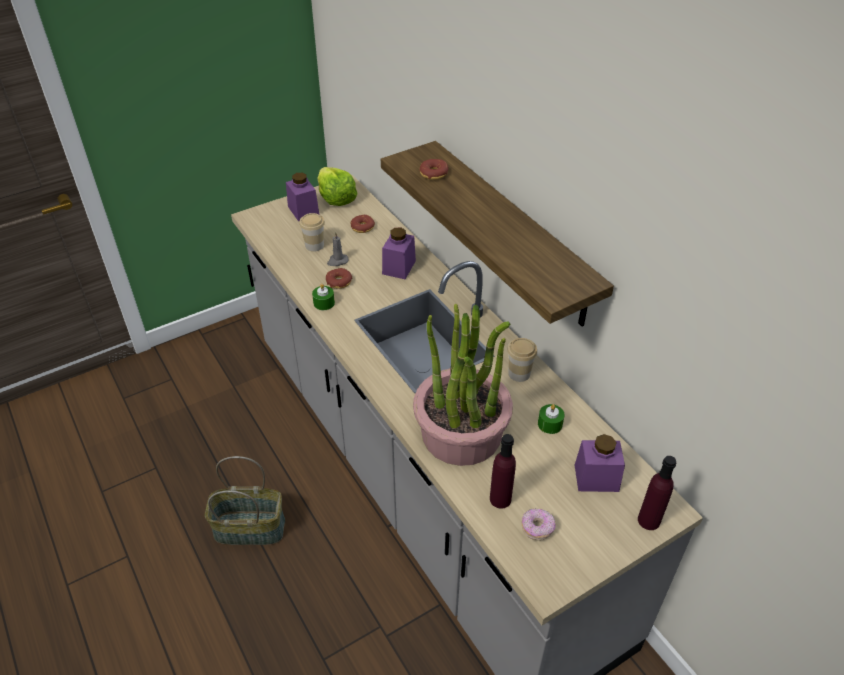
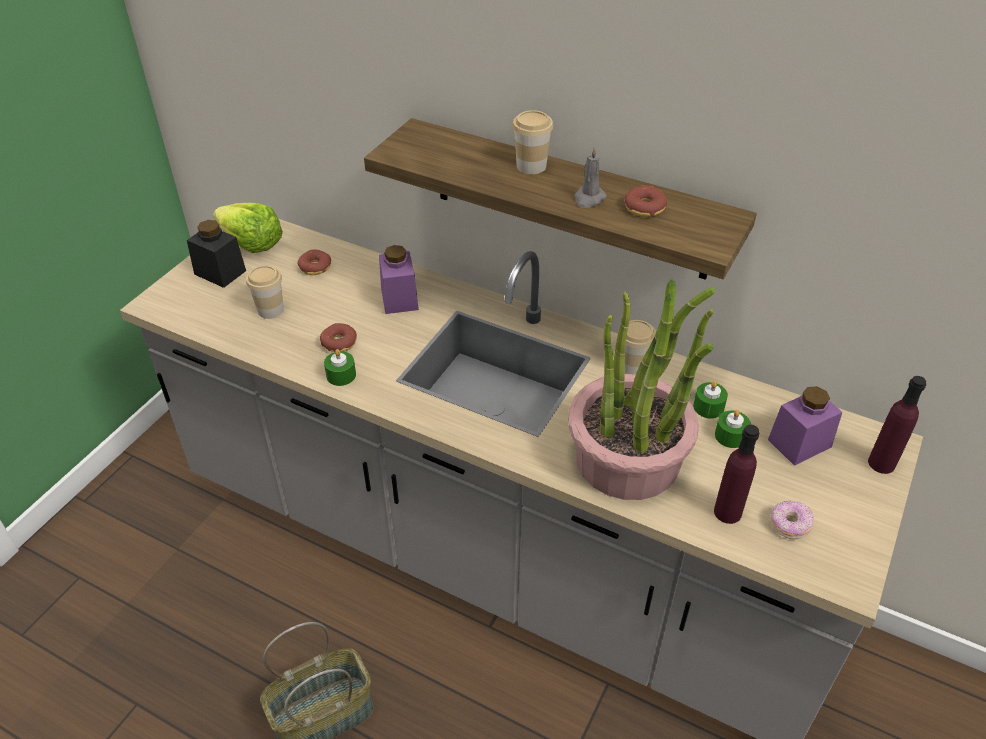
camera: 30 degrees left, 0 degrees up
(303, 210) = (220, 272): purple jar -> black jar
(337, 261) = (316, 318): grey candle -> grey candle (589, 199)
(434, 174) = (447, 155): donut -> donut (644, 208)
(483, 198) = (531, 166): none -> cup
(548, 450) = (730, 436): none -> green candle

